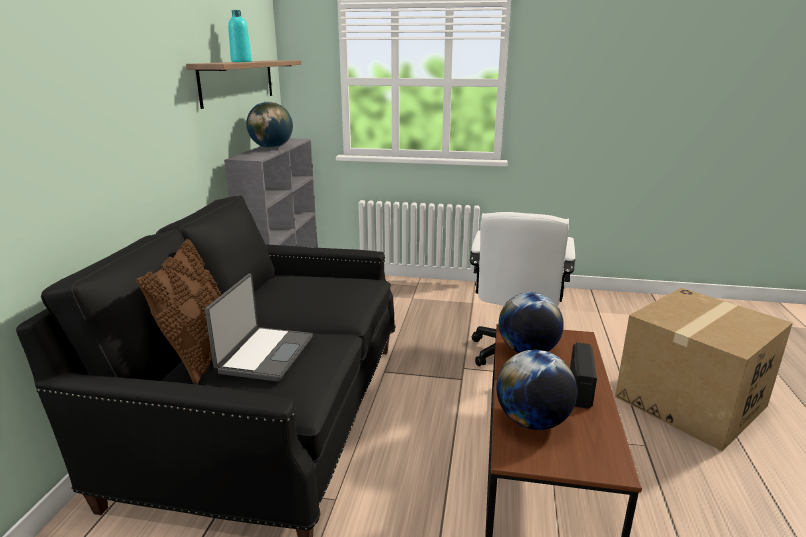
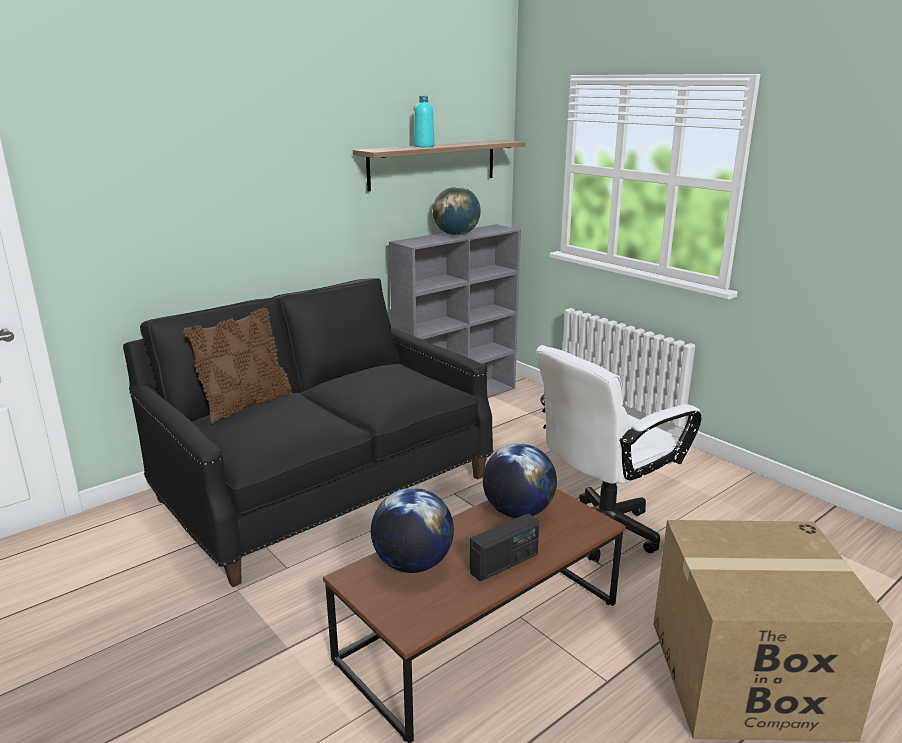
camera: 40 degrees right, 0 degrees up
(264, 354) = (274, 420): laptop -> none

